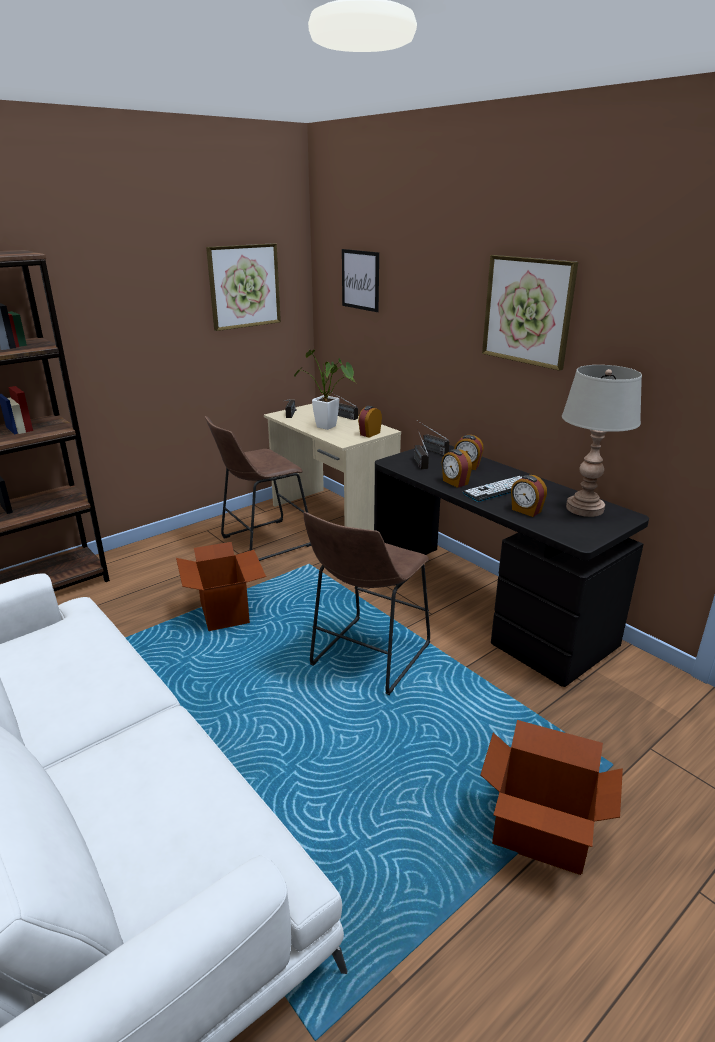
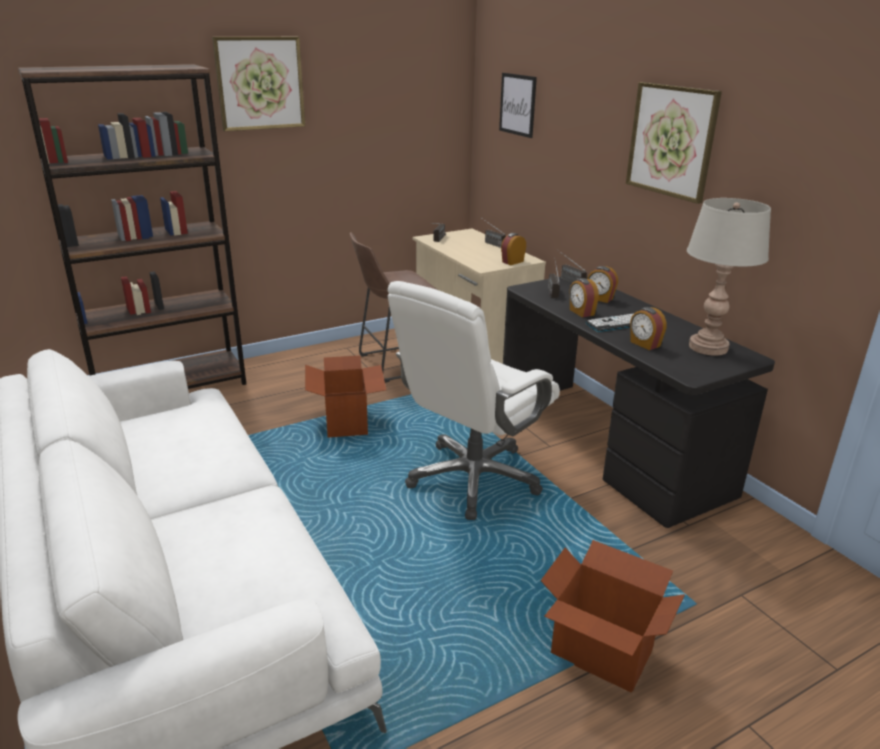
camera: 10 degrees right, 0 degrees up
(244, 286) = (402, 107): picture -> picture (260, 83)
(329, 428) = (474, 253): potted plant -> none
(366, 658) = (473, 479): brown stool -> white office chair

